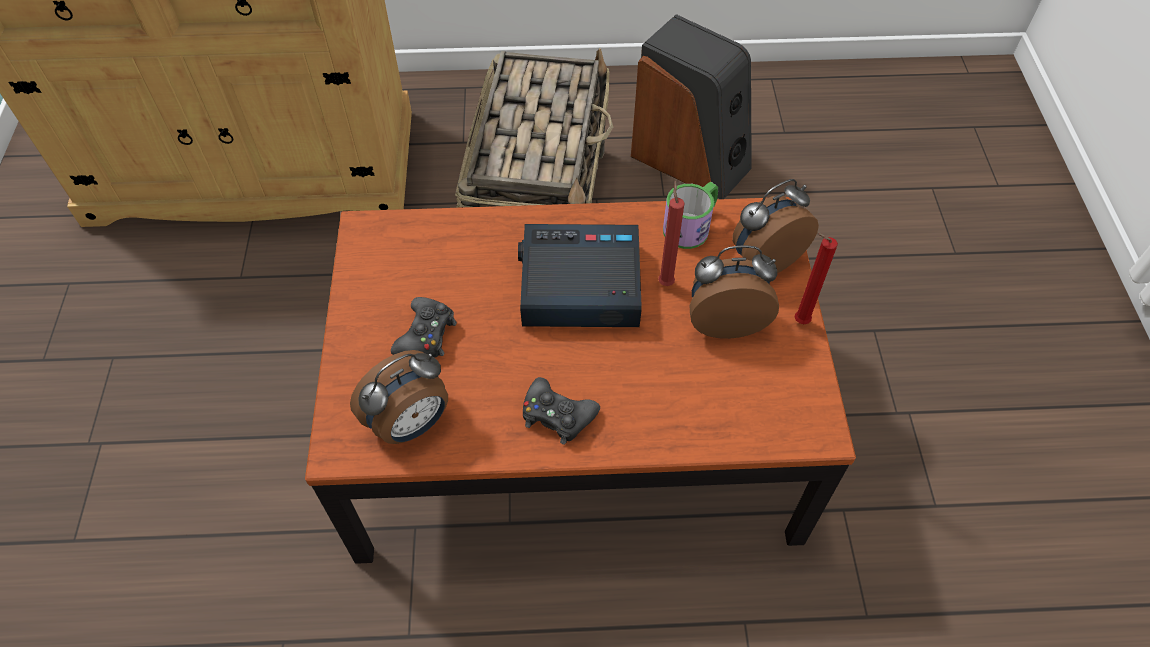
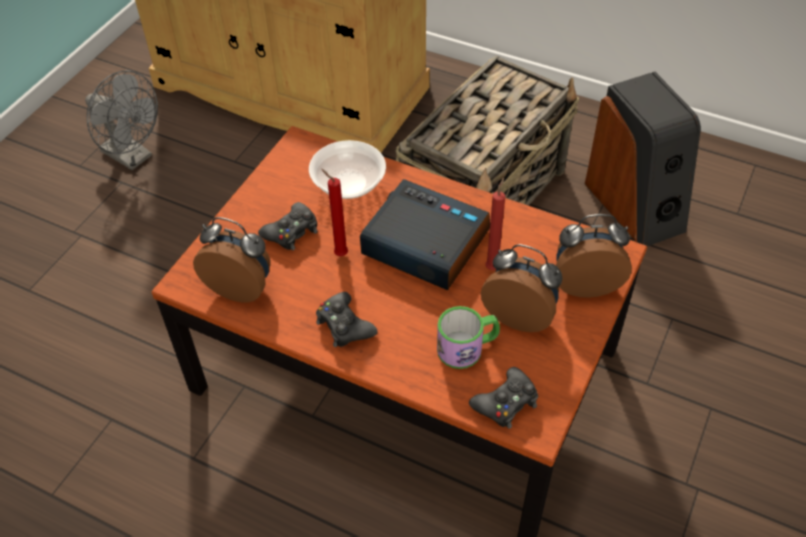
camera: 30 degrees right, 5 degrees down
(108, 321) = (133, 157): none -> grey fan
(411, 424) = (241, 286): alarm clock -> alarm clock turned 150 degrees counterclockwise
(453, 253) = (348, 184): none -> bowl
(691, 226) = (543, 234): mug -> mug (467, 348)
(774, 420) = (506, 403): none -> black game controller
(798, 321) = (580, 340): red candle -> red candle (339, 253)

